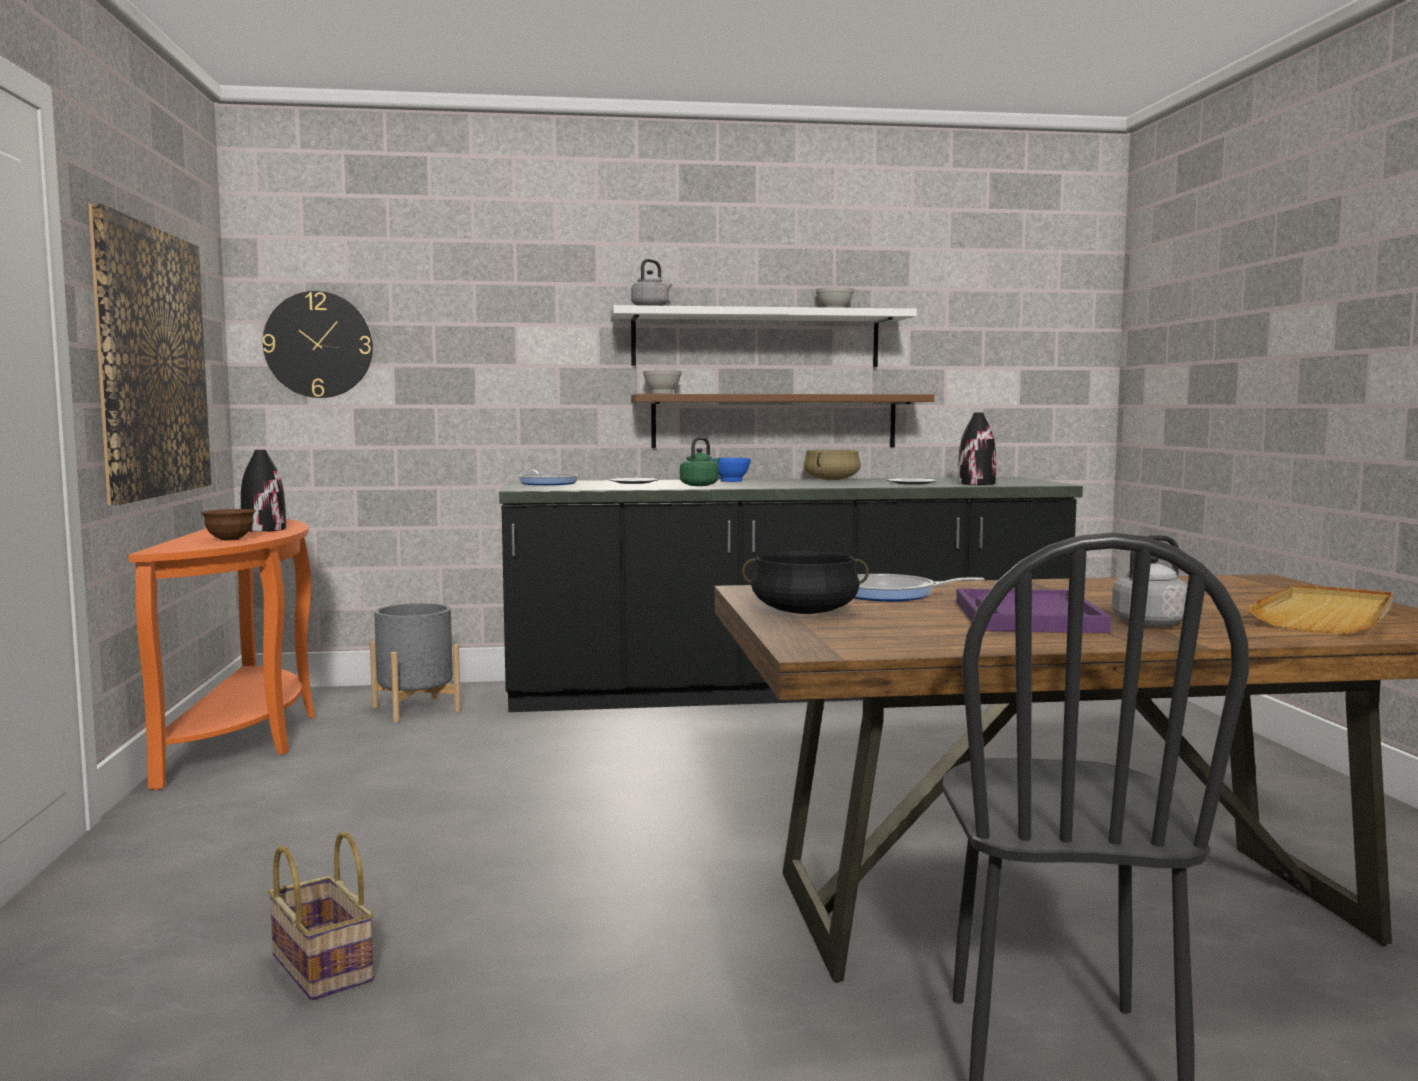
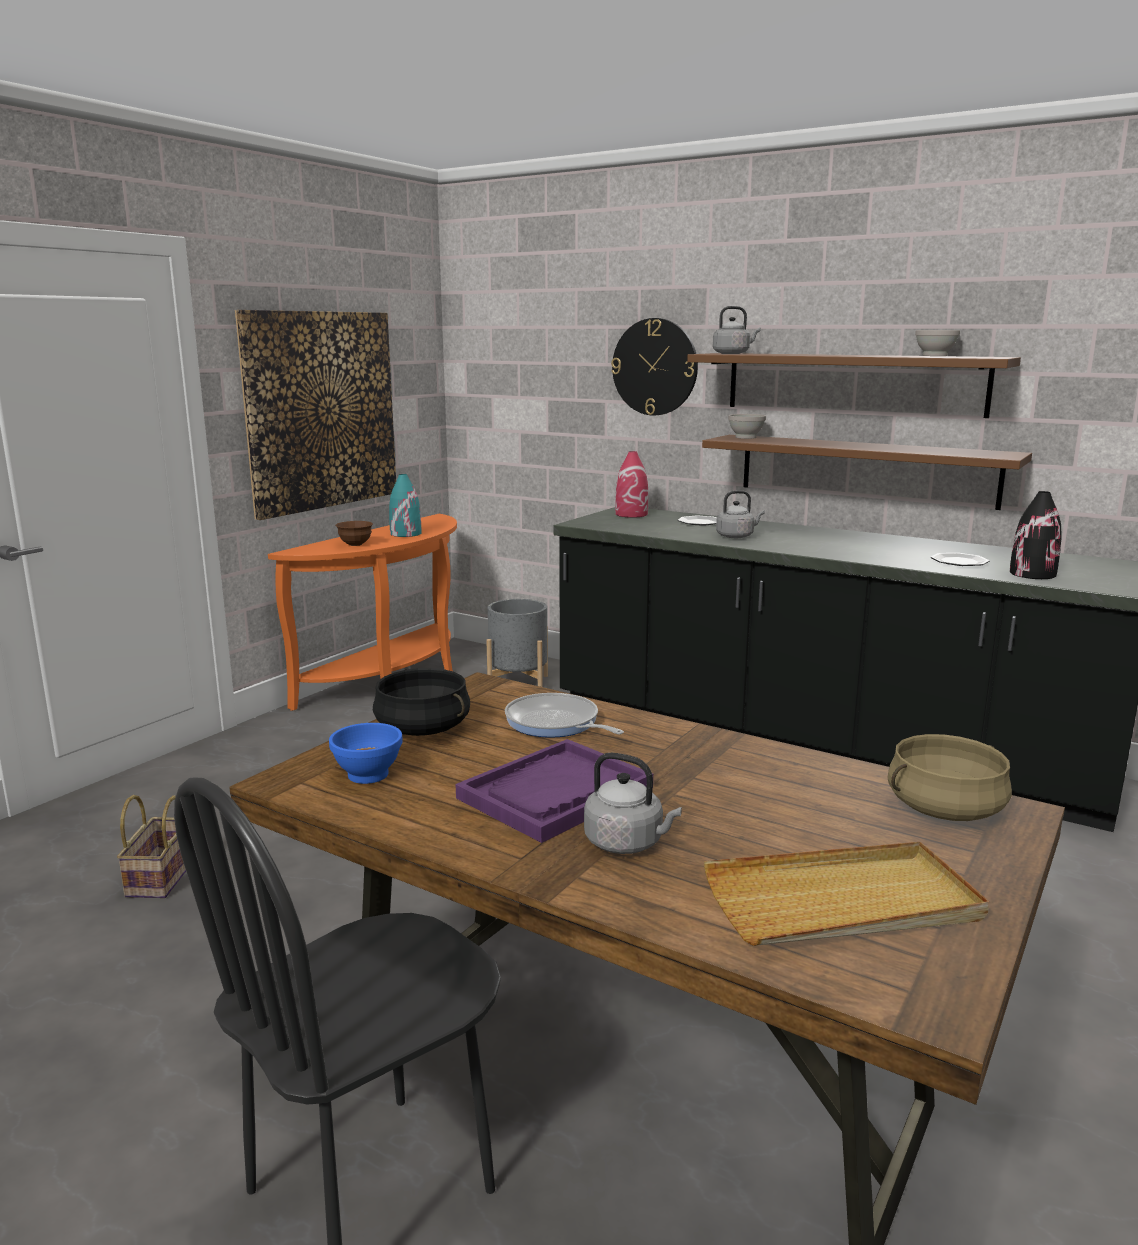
camera: 40 degrees right, 10 degrees up
(263, 529) = (405, 534): black vase -> turquoise vase
(318, 344) = (498, 380): wall clock -> wall clock (655, 367)
(547, 483) = (631, 514): frying pan -> red vase
(700, 485) = (736, 536): green kettle -> grey kettle
(732, 481) = (794, 531): blue bowl -> blue bowl (368, 775)
(756, 339) = (853, 383): white shelf -> brown shelf
(831, 480) = (900, 541): beige cooking pot -> beige cooking pot (944, 809)

